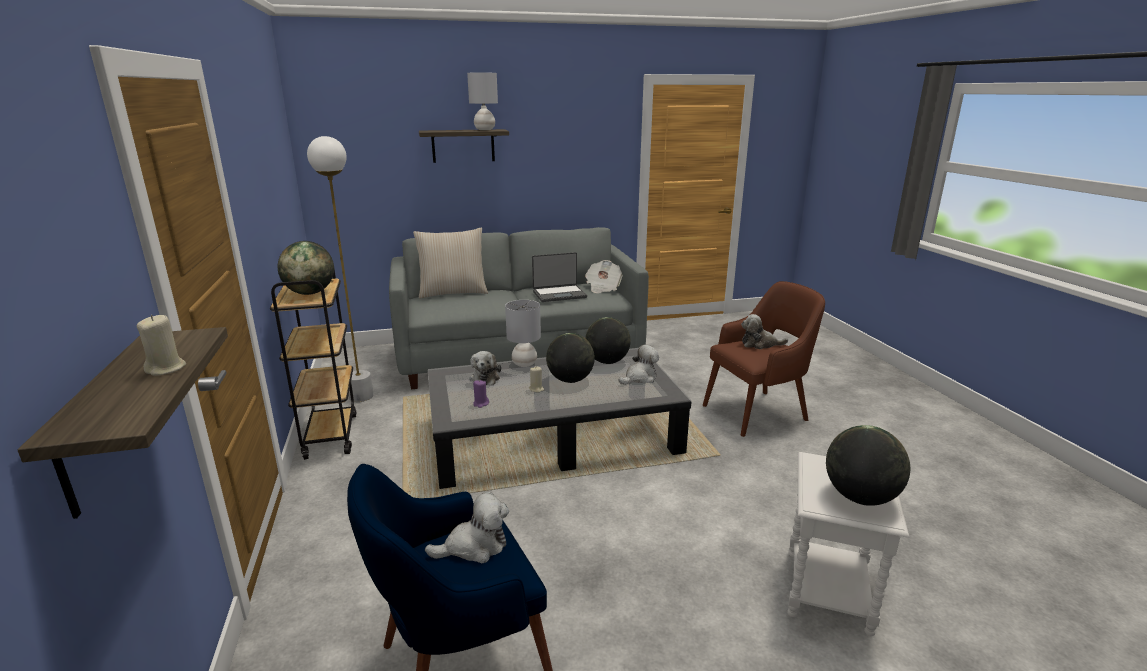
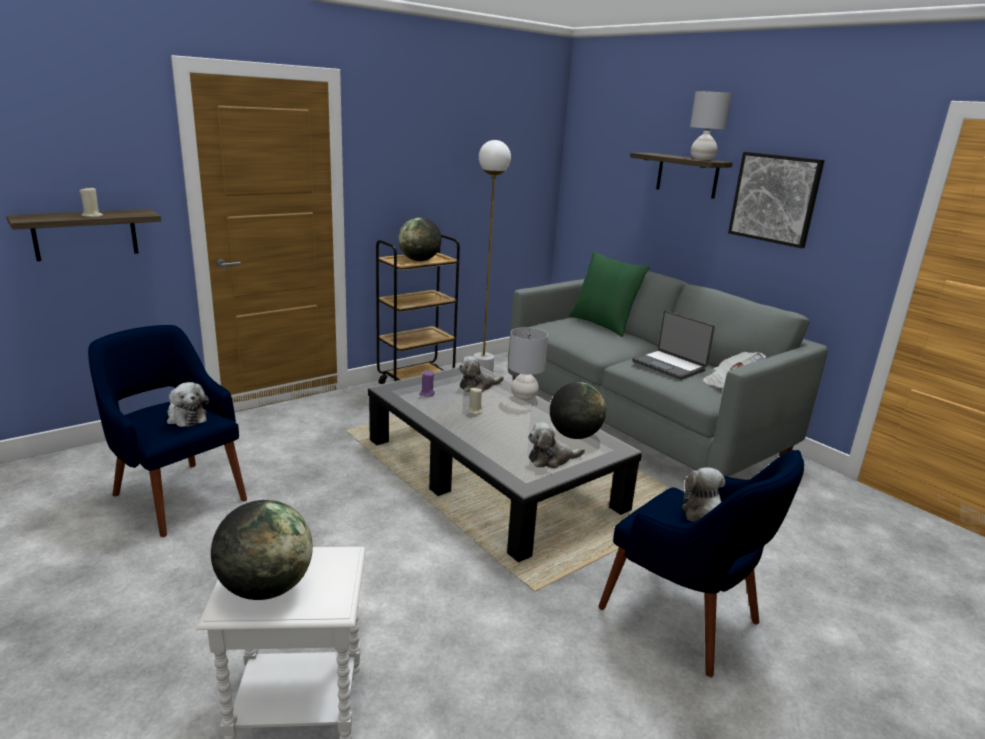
camera: 65 degrees right, 0 degrees up
(453, 293) = (603, 324): beige pillow -> green pillow
(546, 152) = (774, 198): none -> picture
(570, 380) = (509, 423): globe -> none
(640, 378) = (551, 459): plush toy -> plush toy turned 135 degrees clockwise
(757, 412) = (683, 617): brown armchair -> blue armchair

